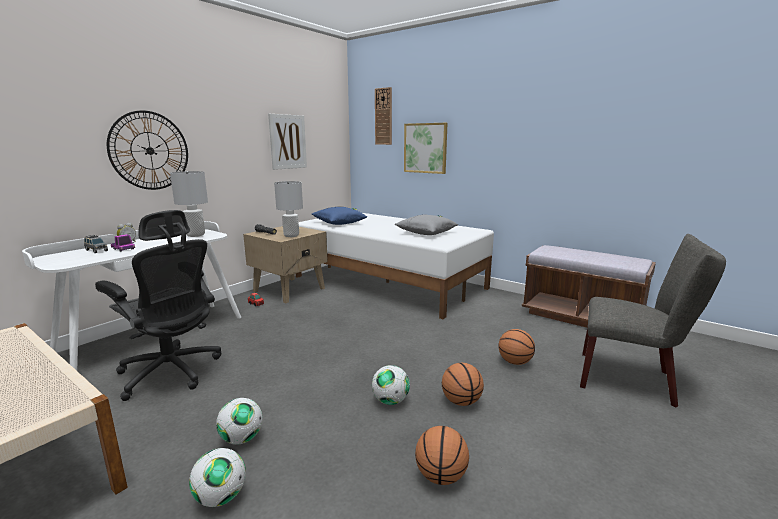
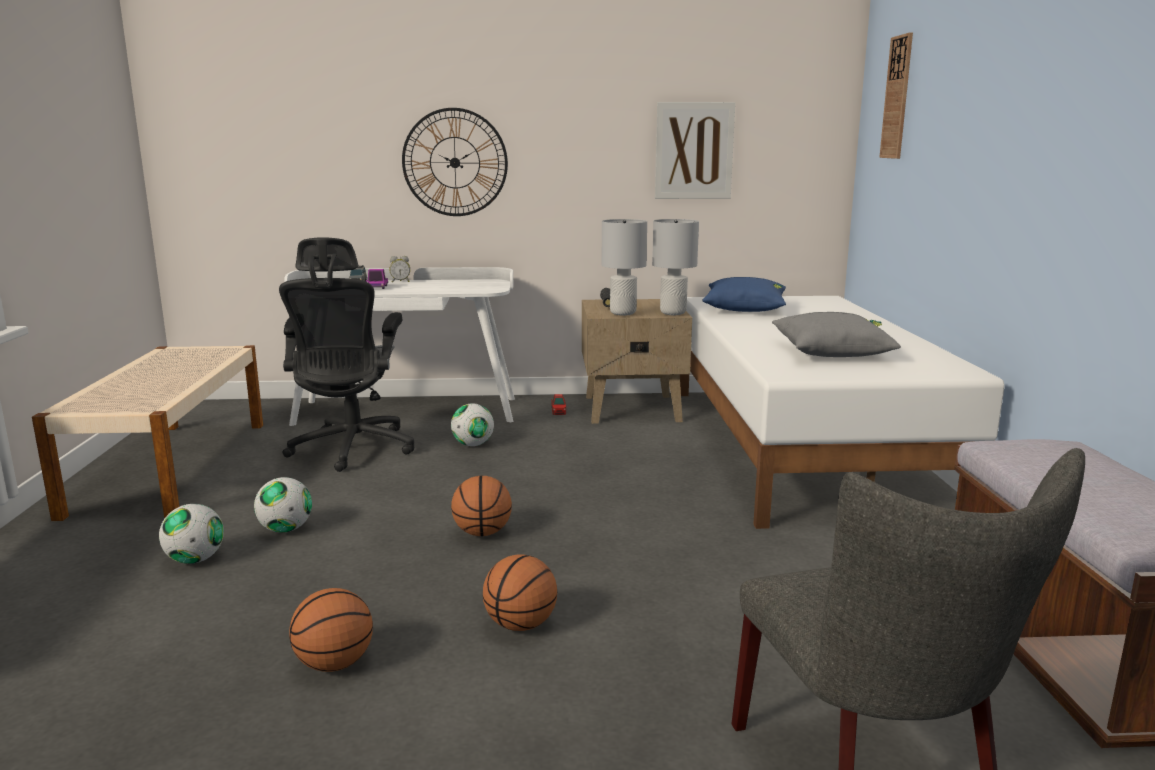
camera: 50 degrees right, 0 degrees up
(195, 236) = (473, 286): grey table lamp -> grey table lamp (673, 314)
(390, 401) = (454, 576): football -> football (473, 445)
(425, 148) = (939, 168): picture -> none
(515, 362) = (716, 634): basketball -> basketball (482, 533)

